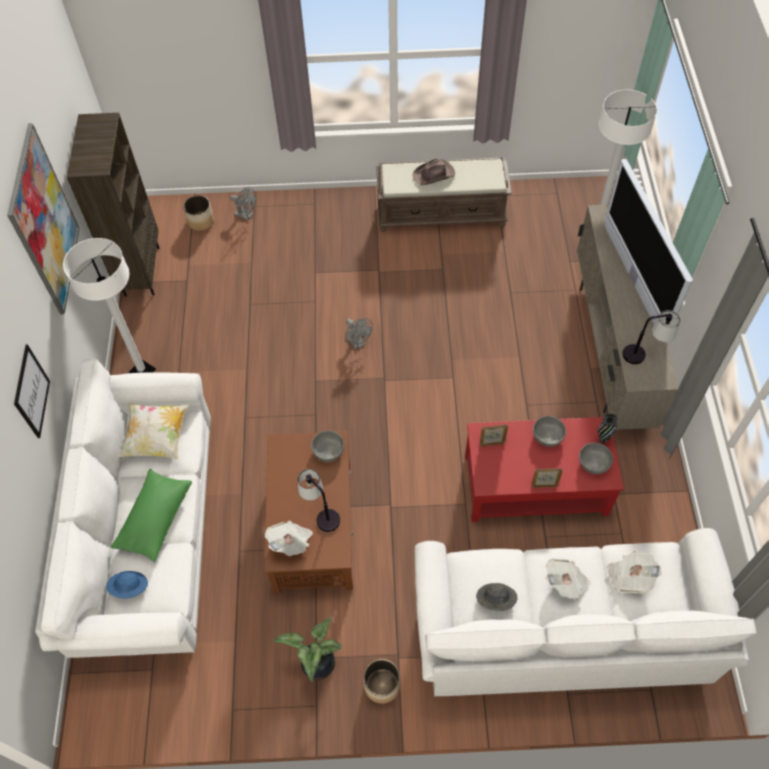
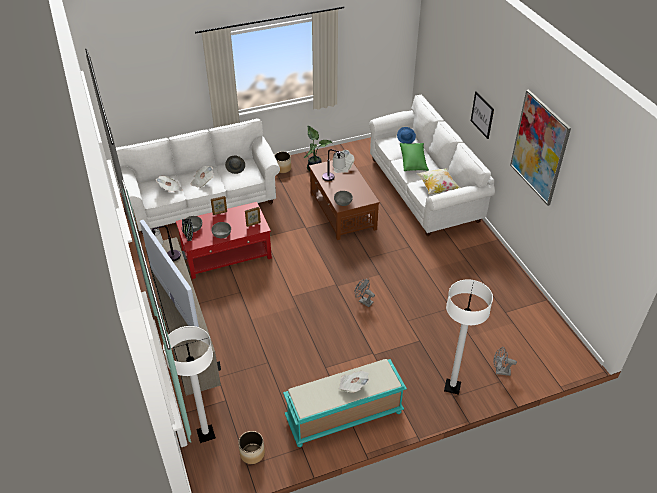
camera: 160 degrees right, 15 degrees down
(141, 271) = (541, 310): brown bookcase -> none
(142, 371) = (487, 254): white floor lamp -> white floor lamp (452, 387)
(201, 221) = (530, 357): planter -> planter (252, 454)
(434, 175) = (352, 386): brown hat -> newspaper
(442, 213) = (343, 416): brown bench -> turquoise bench

